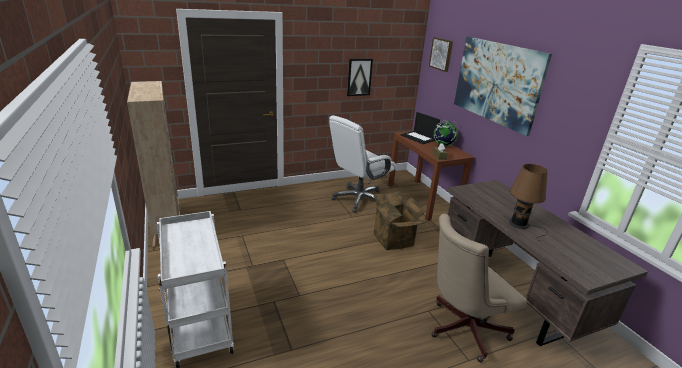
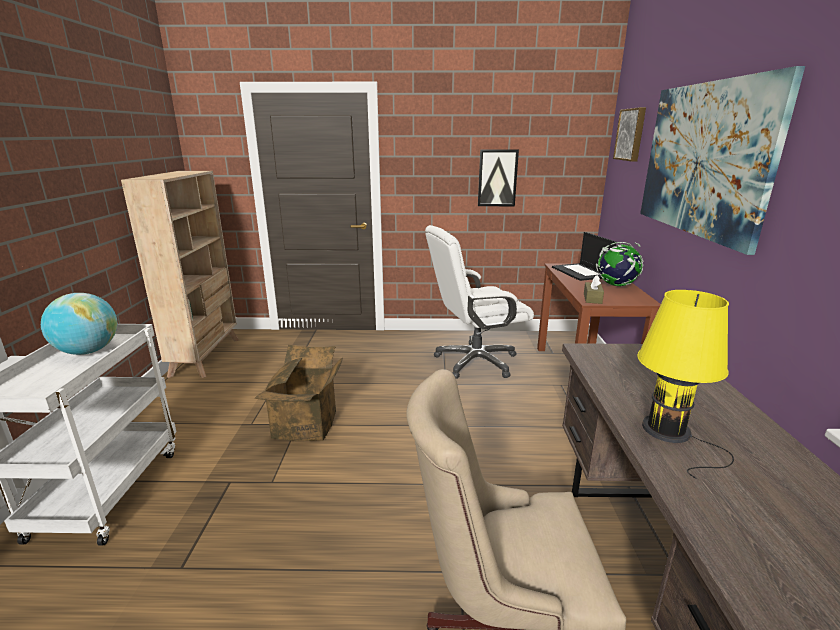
camera: 25 degrees right, 5 degrees down
(186, 236) = (88, 351): none -> globe
(395, 239) = (490, 429): cardboard box -> cardboard box (307, 425)
(521, 224) = (670, 433): brown table lamp -> yellow table lamp

